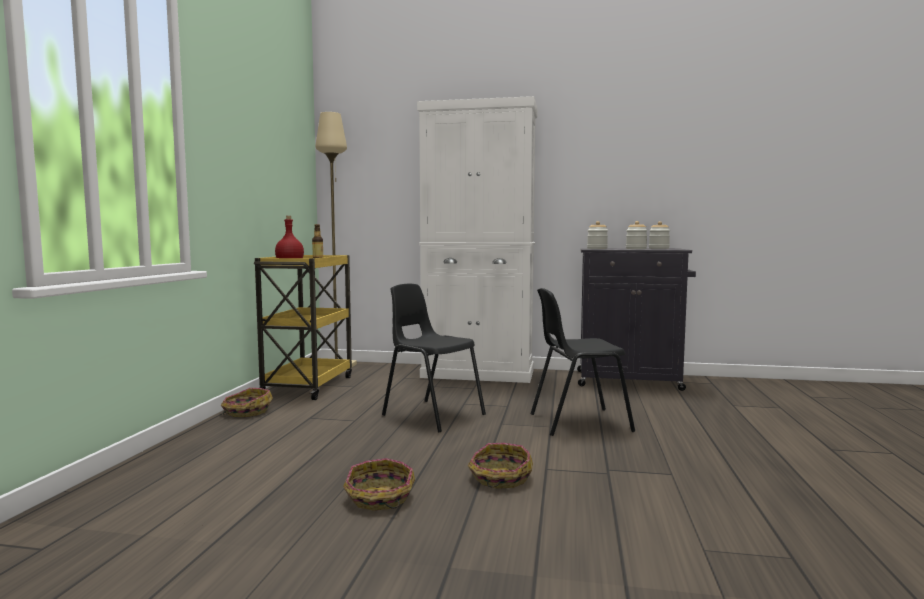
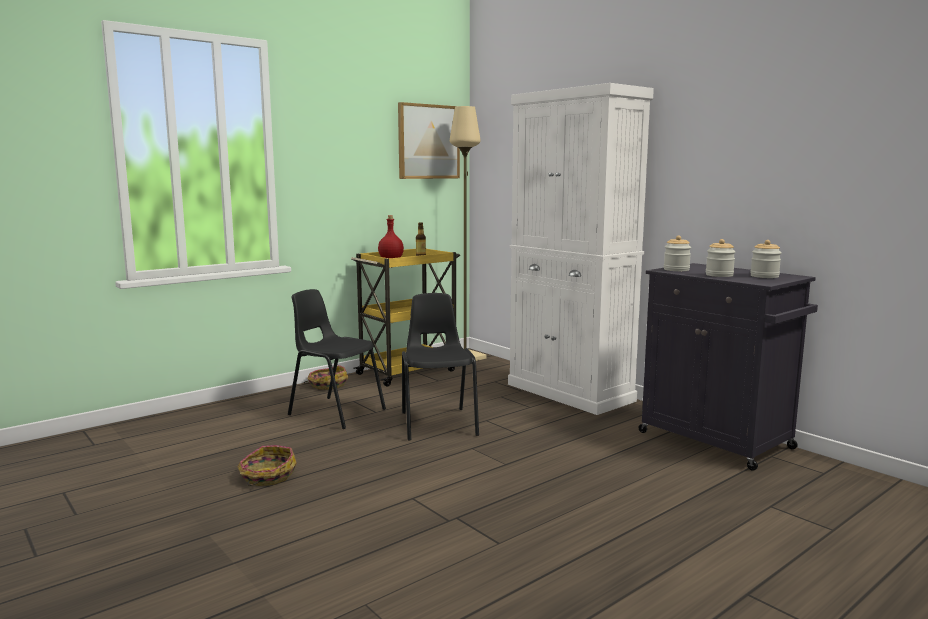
camera: 40 degrees right, 5 degrees up
(293, 145) = (428, 142): none -> picture
(500, 478) = (364, 492): basket -> none
(578, 422) = (541, 468): black chair -> black chair (336, 412)

